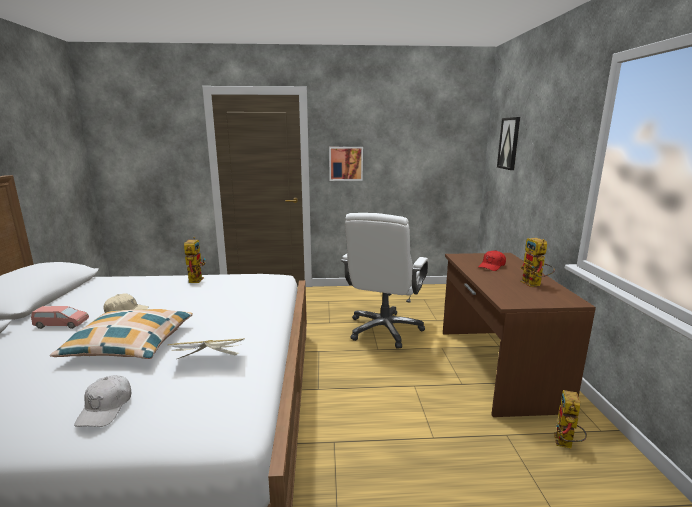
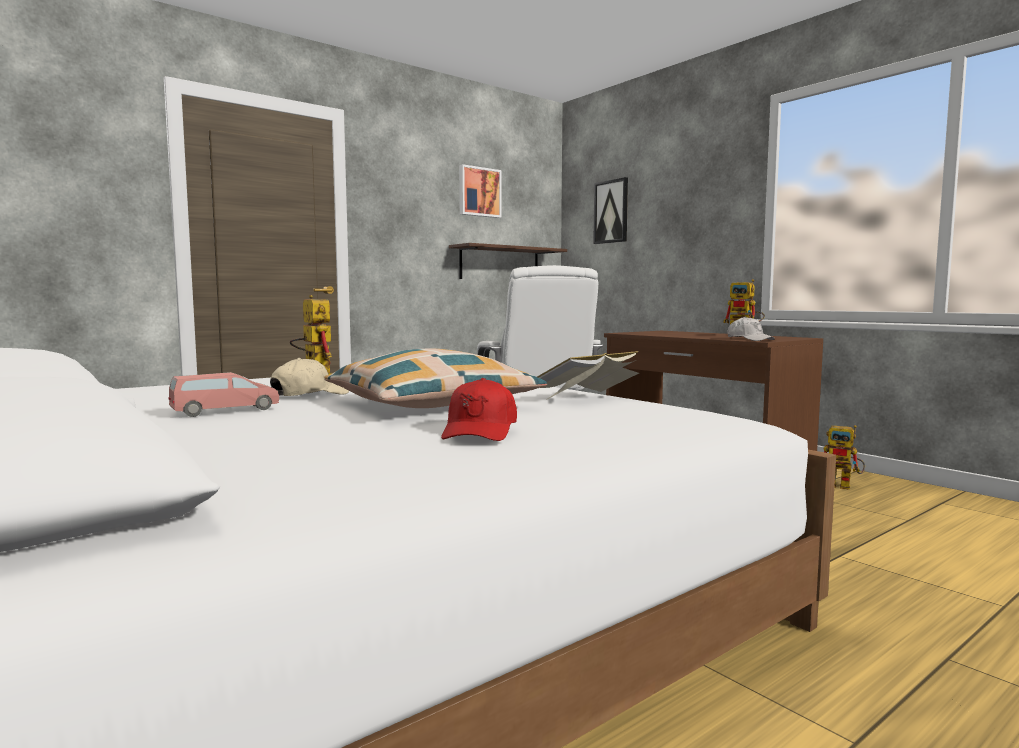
camera: 35 degrees left, 10 degrees down
(106, 408) = (590, 428): white cap -> white cap (749, 339)
(345, 163) = (400, 234): picture -> picture (479, 192)
(424, 179) = (499, 264): none -> shelf
(492, 266) = (675, 333): red cap -> red cap (480, 431)
(565, 444) = (844, 486): toy robot -> toy robot turned 45 degrees counterclockwise

